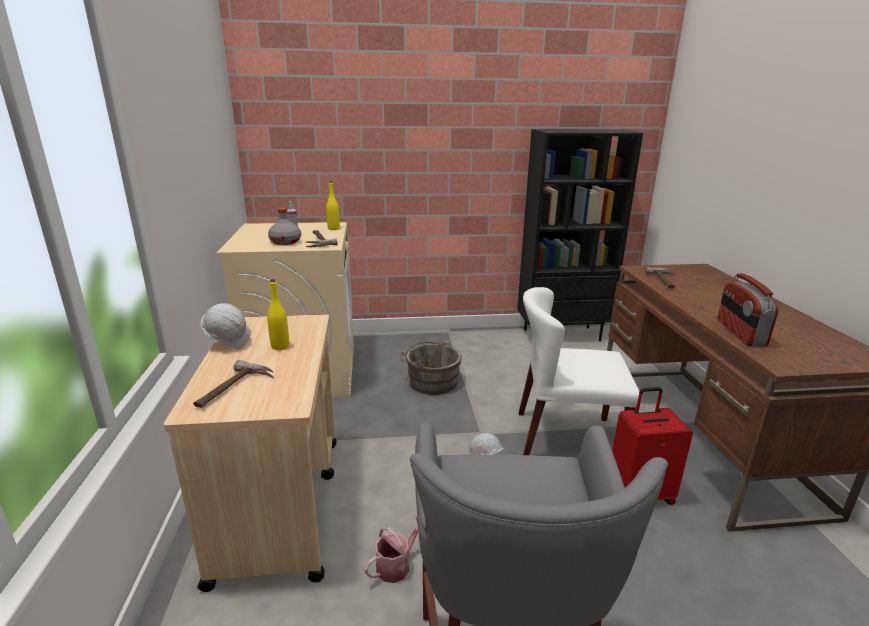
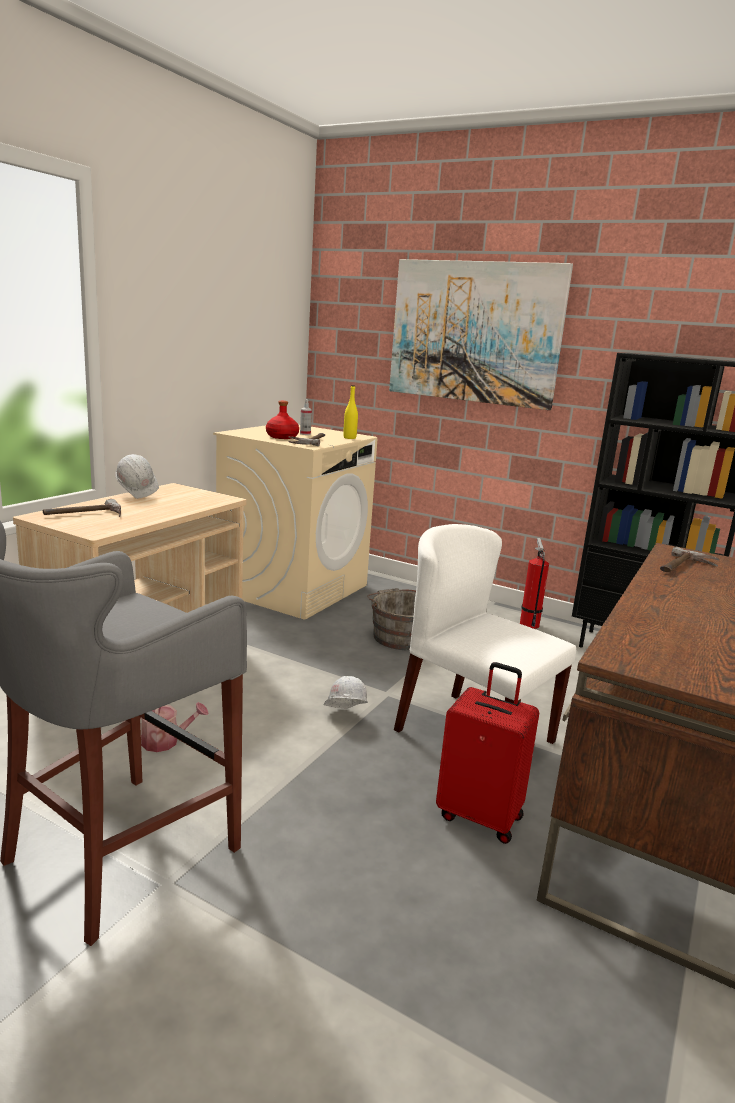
camera: 35 degrees right, 5 degrees down
(280, 346) = (165, 505): yellow bottle -> none
(285, 242) = (282, 437): grey bottle -> red bottle
(407, 121) = (474, 332): none -> picture
(488, 338) = (528, 623): none -> fire extinguisher
(739, 333) = (644, 624): radio -> none

